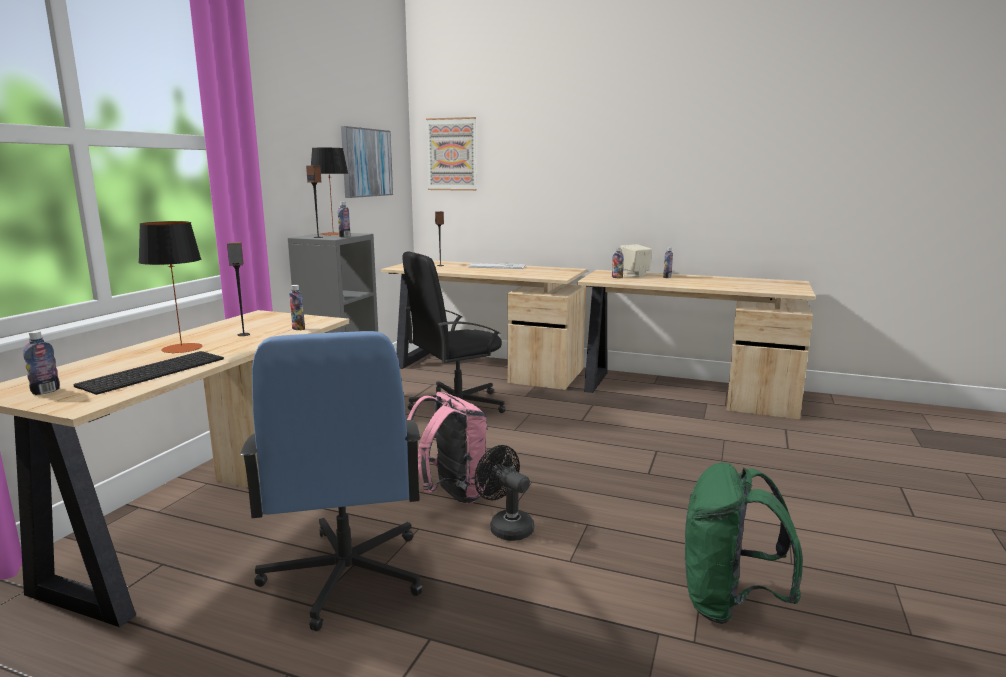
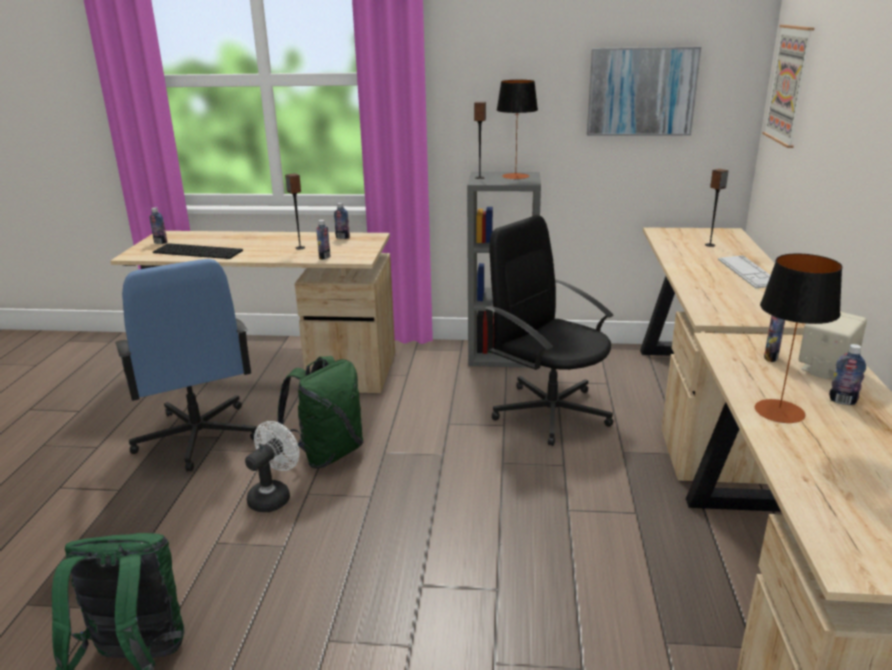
camera: 75 degrees right, 10 degrees up
(182, 348) = (257, 243): table lamp -> table lamp (779, 411)
(344, 236) = (497, 182): bottle -> bottle (342, 237)
(344, 576) = (197, 437): blue office chair -> blue office chair turned 90 degrees counterclockwise
(449, 495) = (328, 453): pink backpack -> green backpack
(506, 527) = (273, 496): black fan -> white fan

